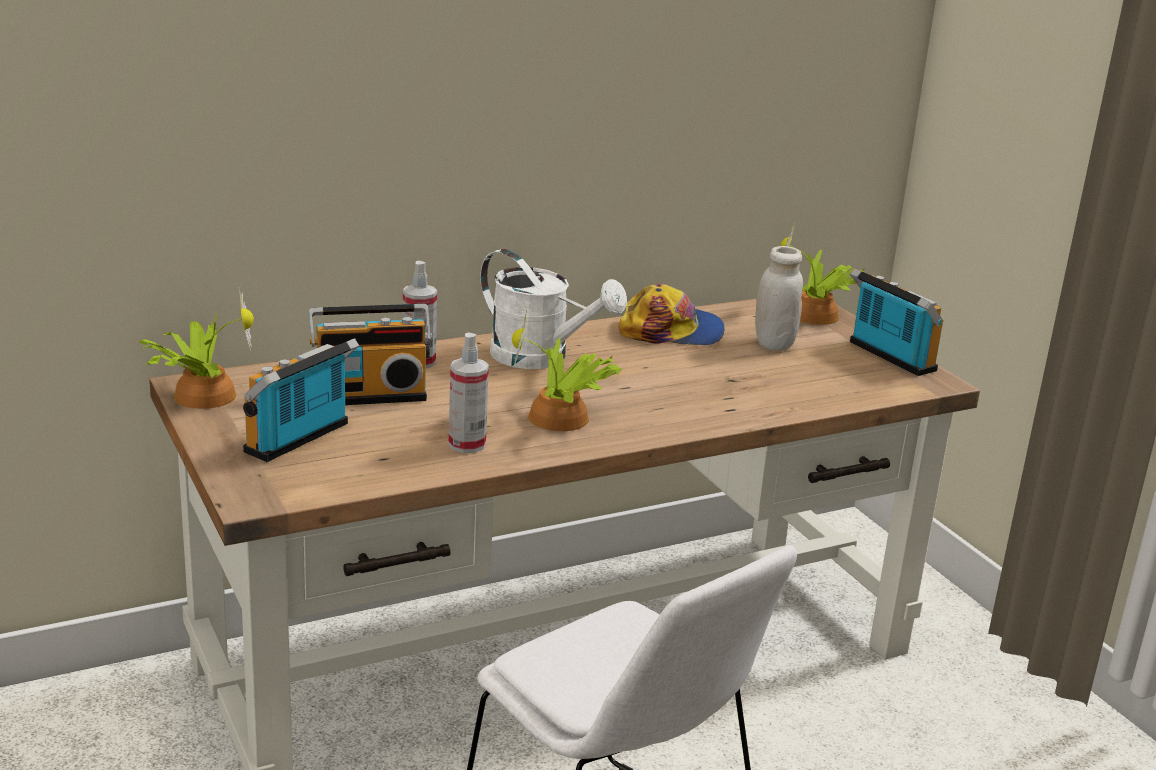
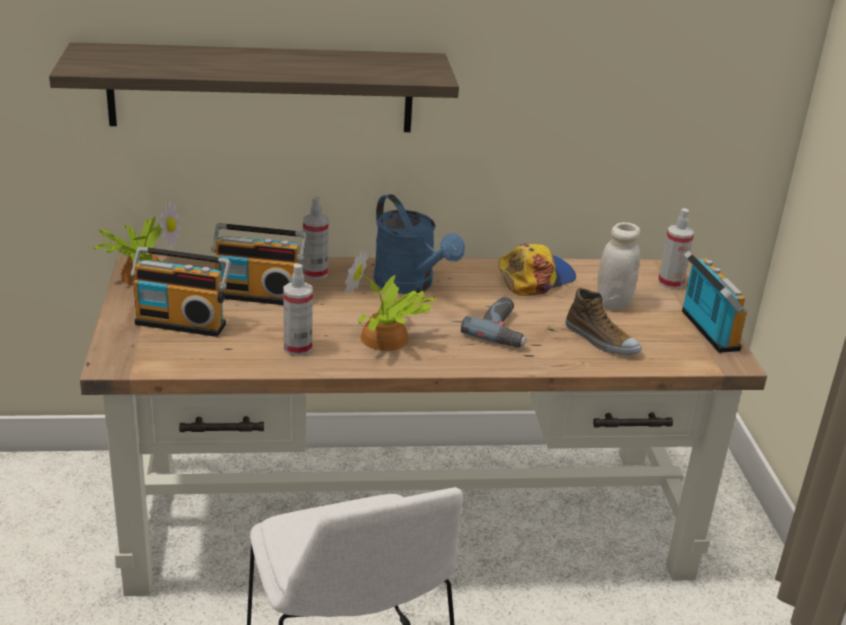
camera: 20 degrees right, 5 degrees up
(301, 439) = (182, 322): radio -> radio turned 135 degrees counterclockwise
(332, 131) = (261, 88): none -> shelf
(541, 358) = (410, 285): white watering can -> blue watering can
(672, 331) = (535, 278): cap -> cap turned 60 degrees counterclockwise
(682, 389) = (503, 330): none -> power drill
(792, 383) = (600, 340): none -> shoe
(816, 316) = (670, 283): potted plant -> spray bottle

